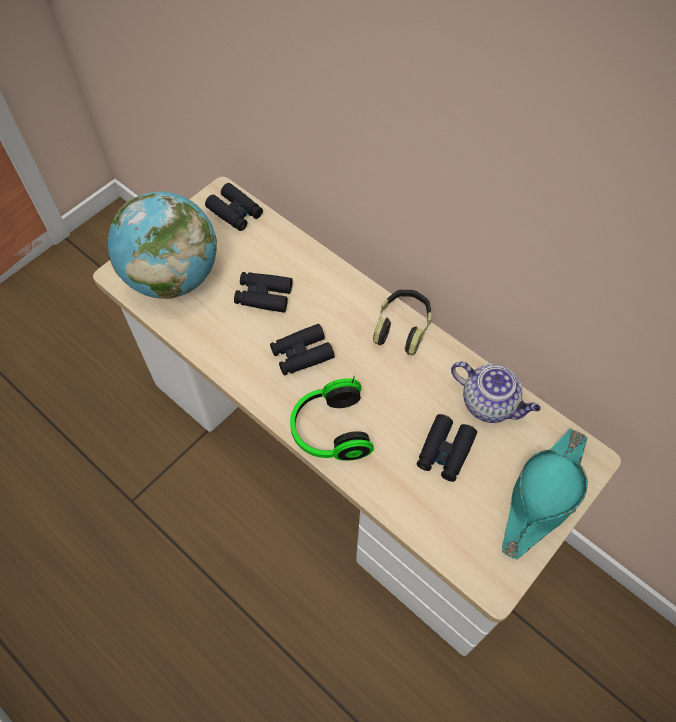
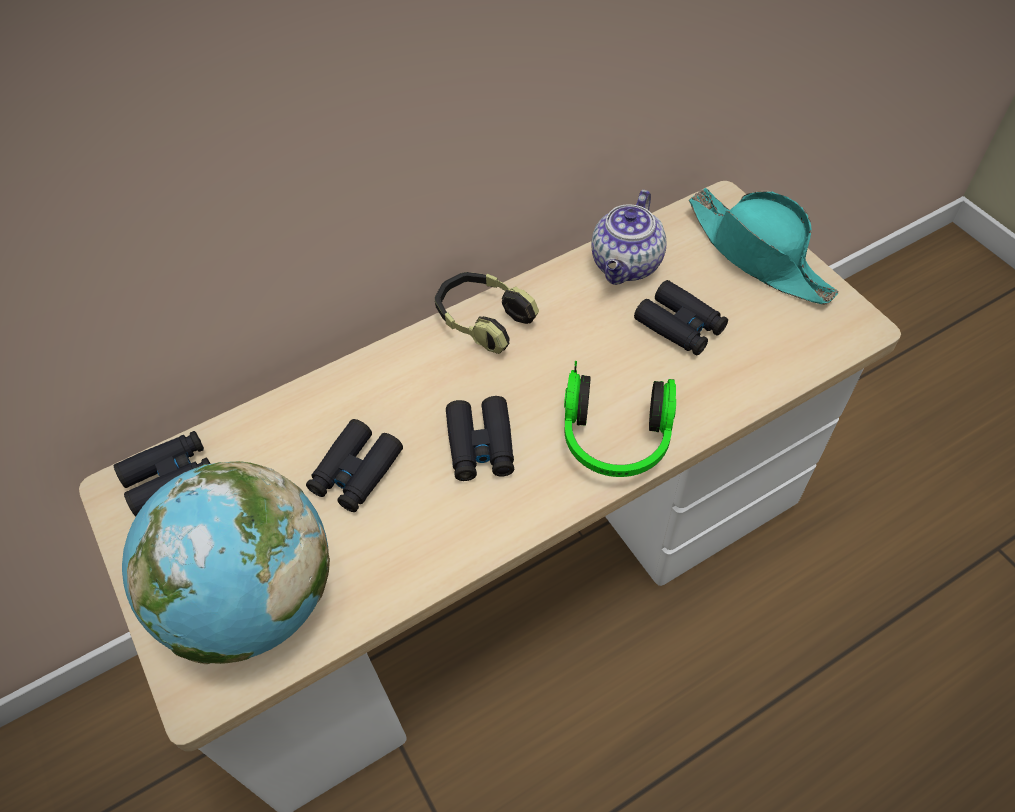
camera: 70 degrees left, 5 degrees down
(490, 403) = (626, 266): teapot -> teapot turned 150 degrees clockwise

